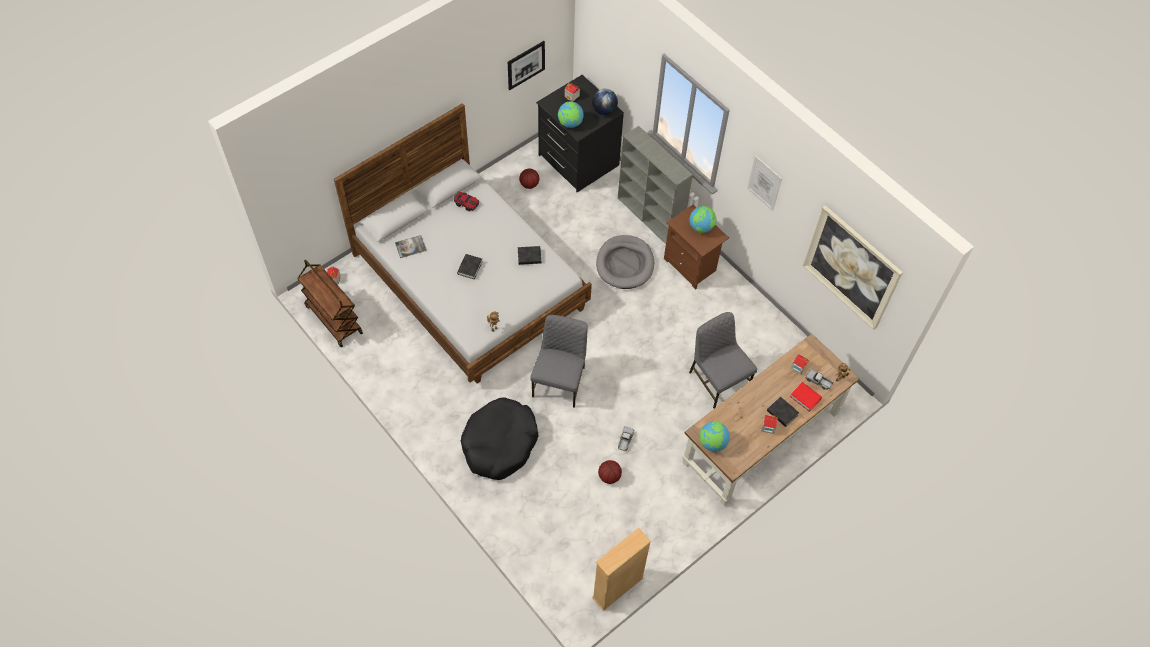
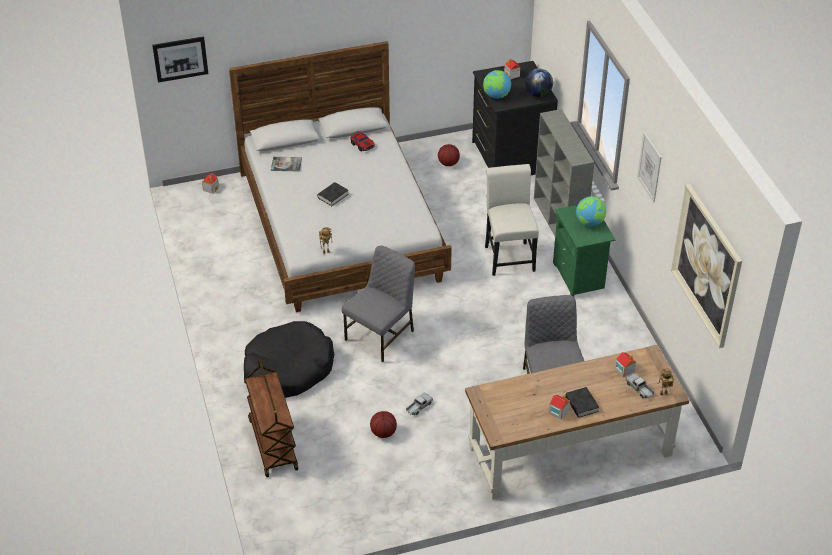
camera: 25 degrees right, 15 degrees down
(333, 319) = (190, 220): brown cart -> brown cart (272, 444)
(526, 65) = (470, 28): picture -> picture (180, 59)
(529, 257) = (397, 203): black book -> none
(617, 588) = (333, 534): beige bookcase -> none
(625, 264) = (508, 255): grey dog bed -> white chair
(691, 266) = (579, 276): brown nightstand -> green nightstand
(712, 443) = (488, 407): globe -> none
(805, 398) = (616, 399): red book -> none

